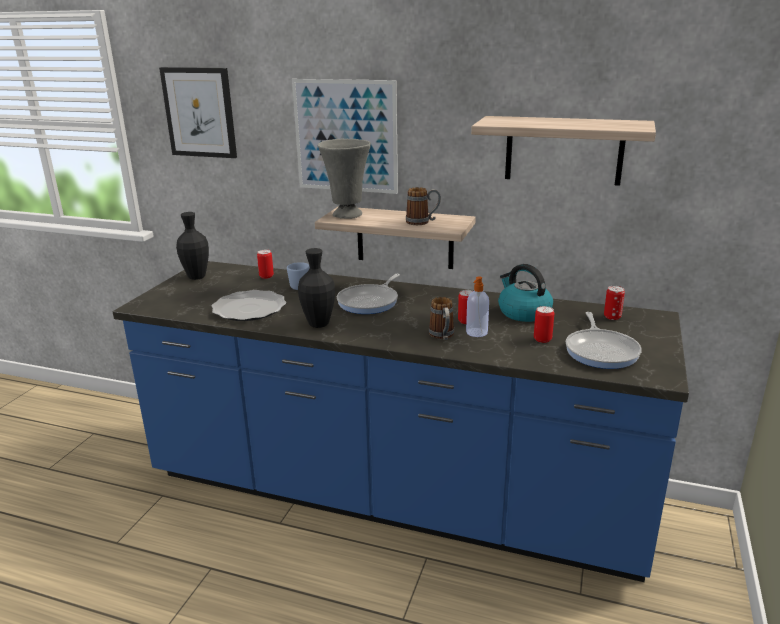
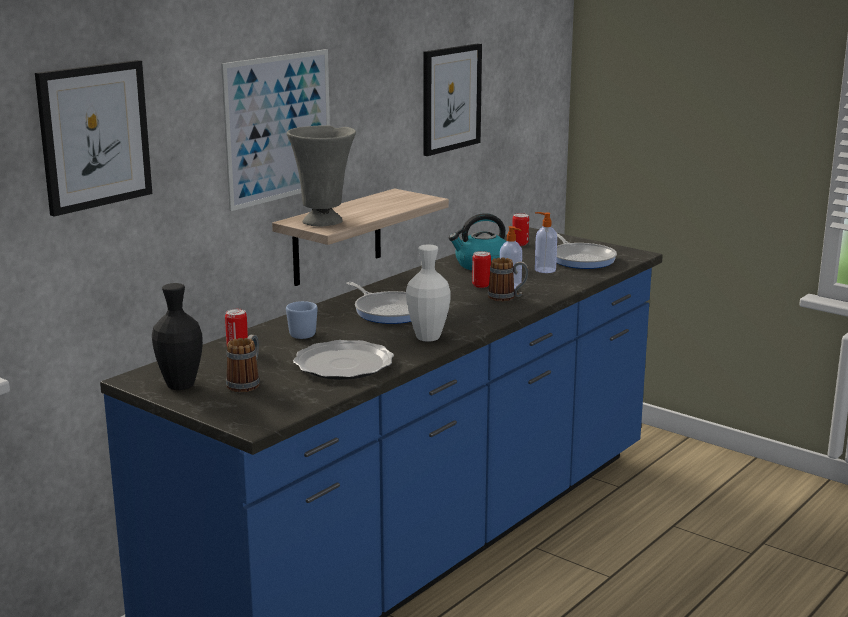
camera: 70 degrees left, 5 degrees down
(318, 324) = (428, 338): black vase -> white vase
(423, 222) = (392, 203): mug -> mug (246, 383)
(542, 339) = (544, 270): can -> soap dispenser
(564, 150) = (451, 98): shelf -> picture
(601, 351) = (581, 259): frying pan -> frying pan turned 45 degrees clockwise

